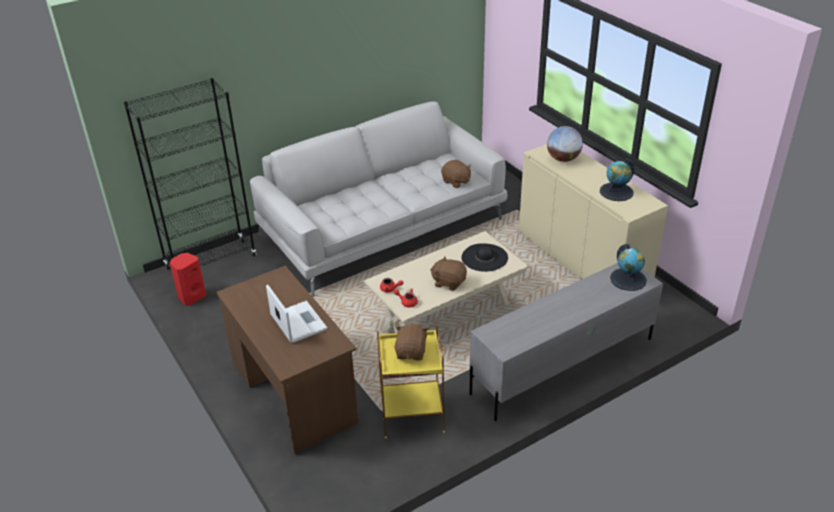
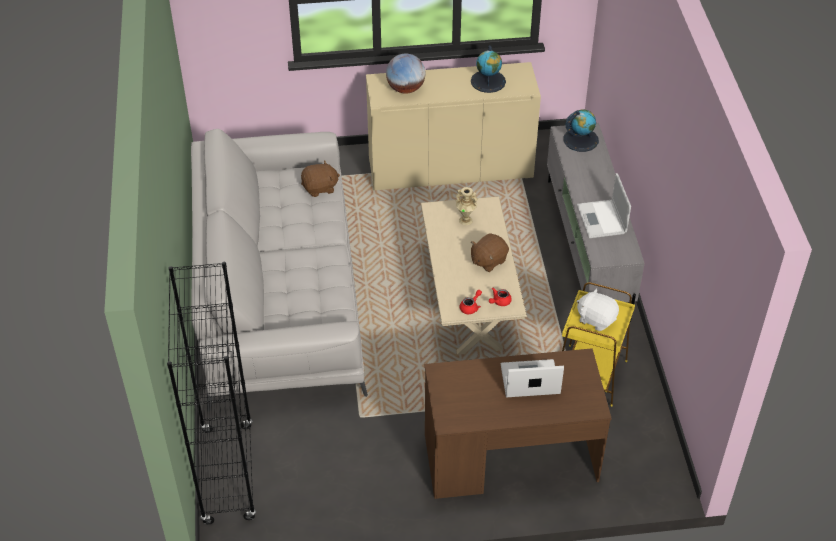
camera: 65 degrees left, 10 degrees up
(191, 297) = (287, 511): red speaker -> none
(411, 352) = (596, 319): brown plush toy -> white plush toy
(484, 257) = (465, 220): black hat -> beige vase
(535, 320) = (602, 220): none -> laptop

